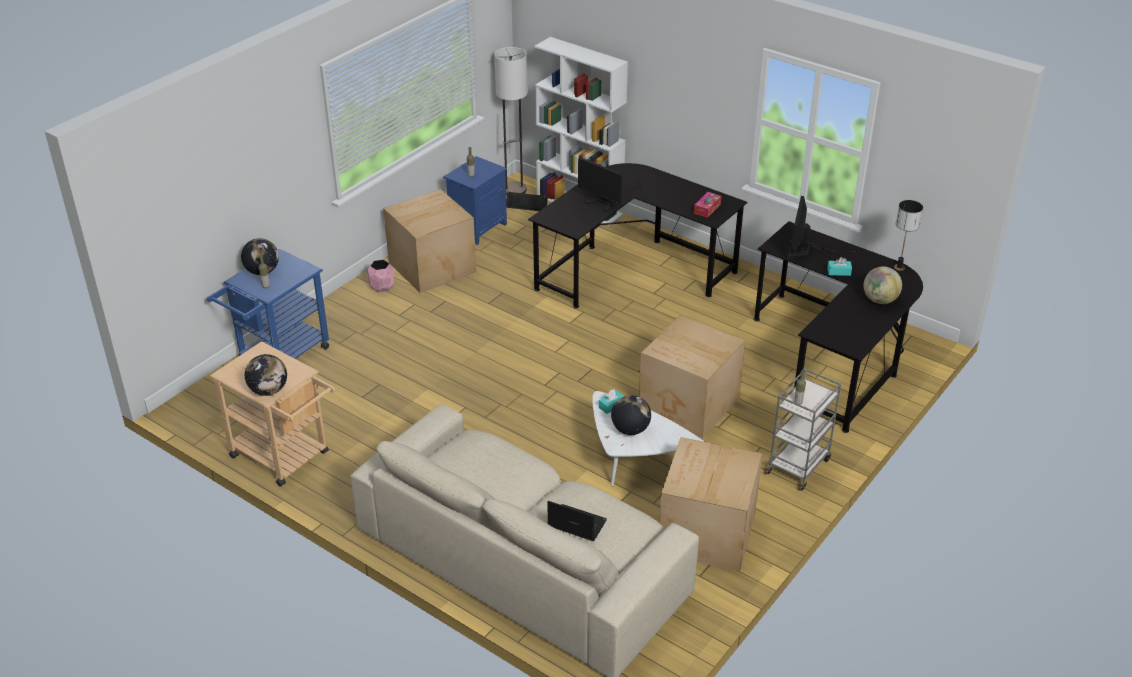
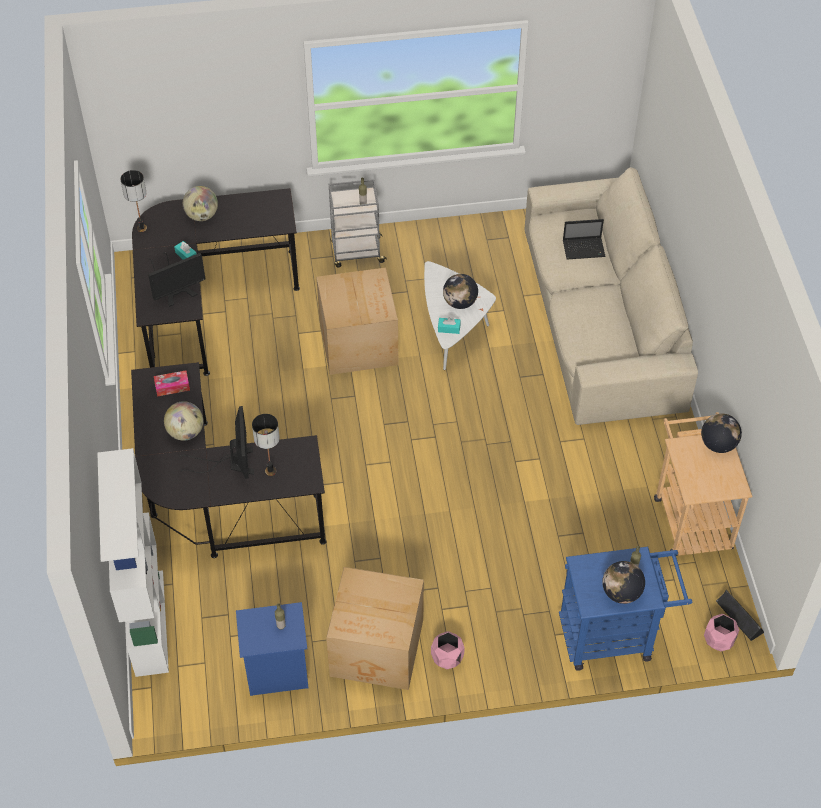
camera: 135 degrees left, 15 degrees up
(196, 397) = (719, 640): none -> pink planter
(514, 189) = (173, 705): floor lamp -> none
(526, 205) = (192, 668): black speaker -> black speaker (738, 619)
(575, 524) = (584, 249): laptop -> laptop turned 75 degrees counterclockwise
(576, 209) = (271, 471): none -> table lamp
(658, 196) = (186, 432): none -> globe
(705, 533) = (472, 256): cardboard box -> none

